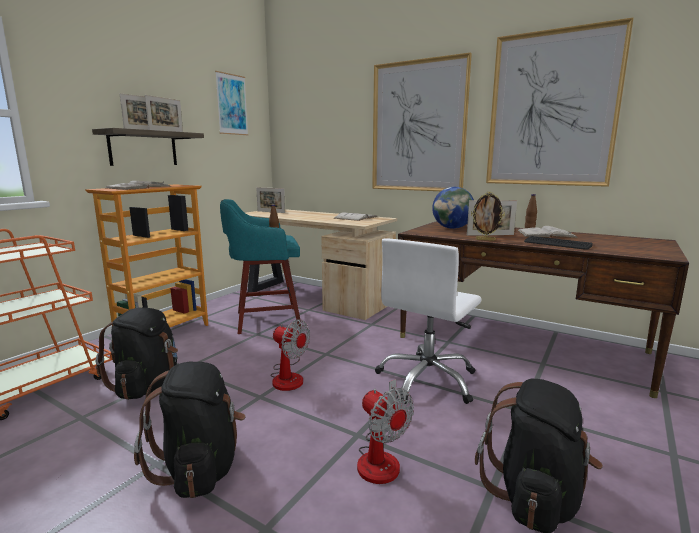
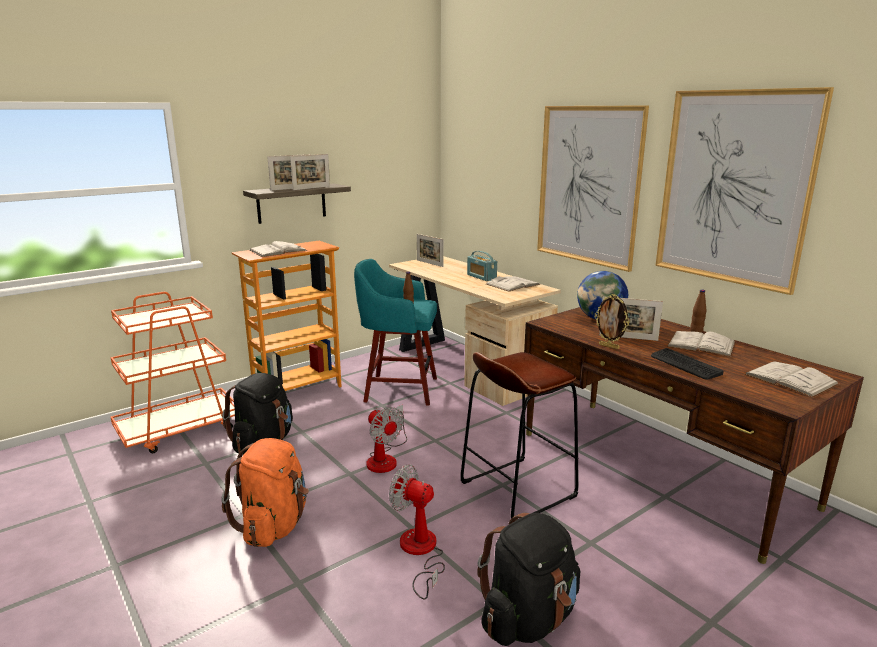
camera: 20 degrees right, 5 degrees up
(200, 468) = (274, 525): black backpack -> orange backpack
(232, 104) = (392, 143): picture -> none
(325, 215) = (481, 277): none -> radio
(381, 457) = (420, 552): fan -> fan turned 135 degrees clockwise
(427, 380) = (517, 489): white office chair -> brown stool
(638, 244) = (791, 379): none -> white book

